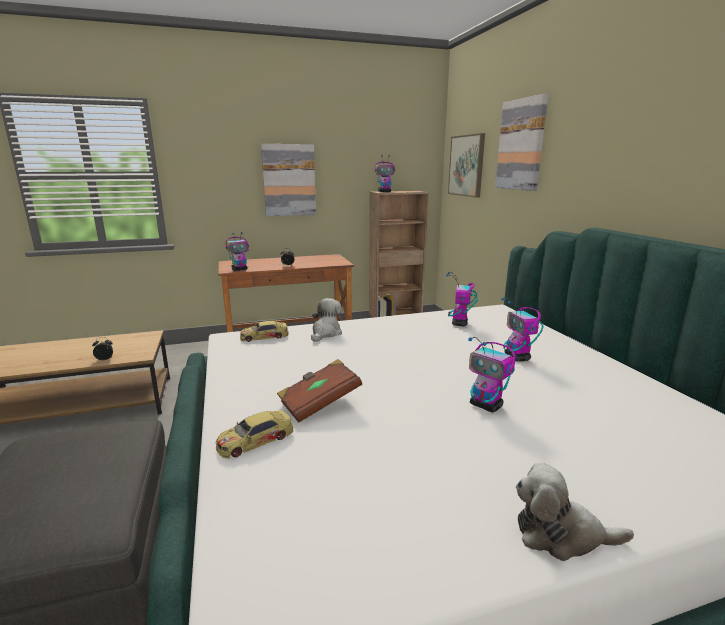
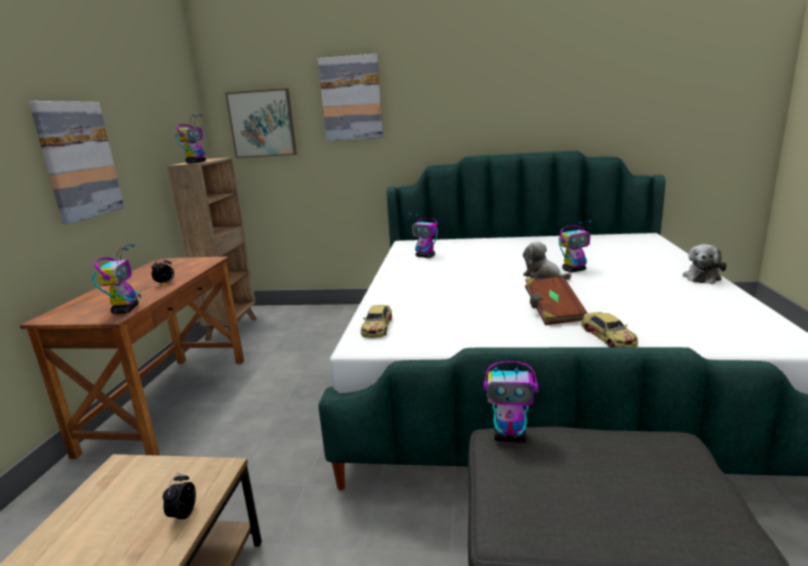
camera: 65 degrees left, 0 degrees up
(325, 333) = (398, 300): plush toy -> plush toy (543, 276)
(517, 357) = (505, 253): toy robot -> toy robot (510, 436)

